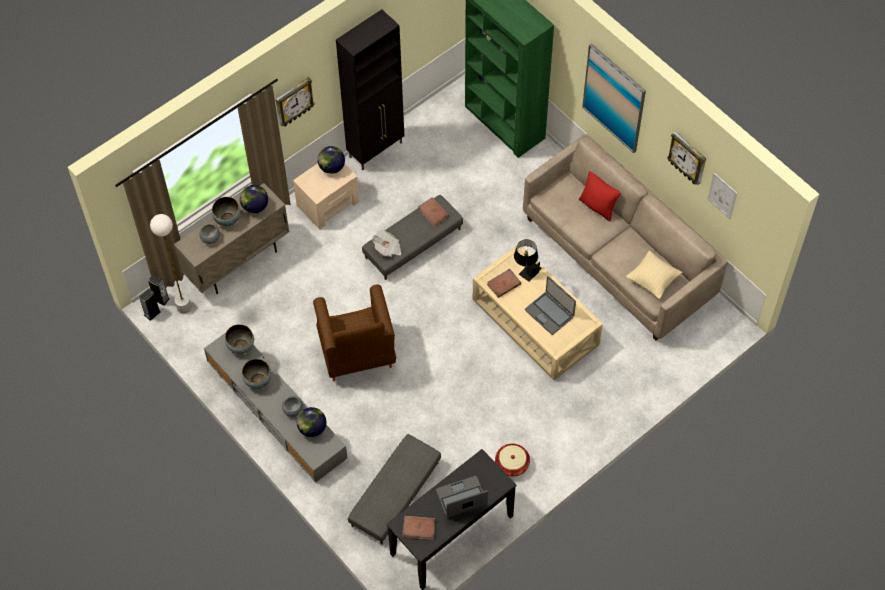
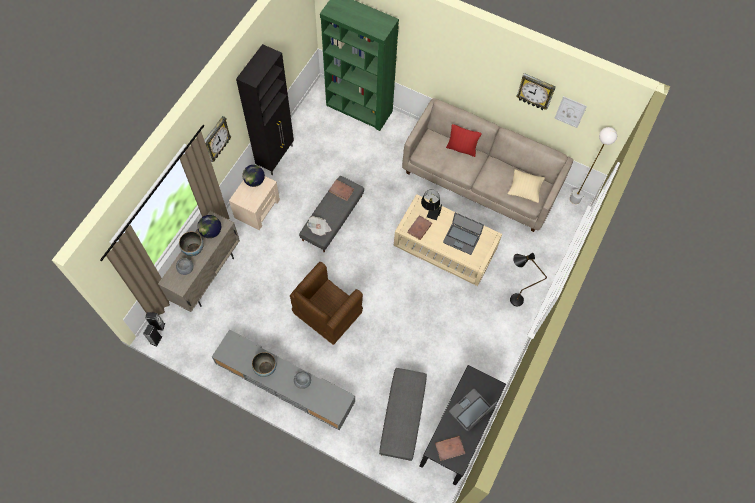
camera: 25 degrees left, 5 degrees up
(184, 307) = (179, 326): white floor lamp -> white floor lamp (575, 199)
(241, 346) = (240, 345): bowl -> none
(312, 428) = (323, 391): globe -> none
(357, 353) = (327, 316): brown armchair -> brown armchair turned 75 degrees clockwise
(512, 464) = (476, 360): basket -> none
(588, 410) = (511, 299): none -> black floor lamp
(614, 98) = (460, 63): picture -> none

